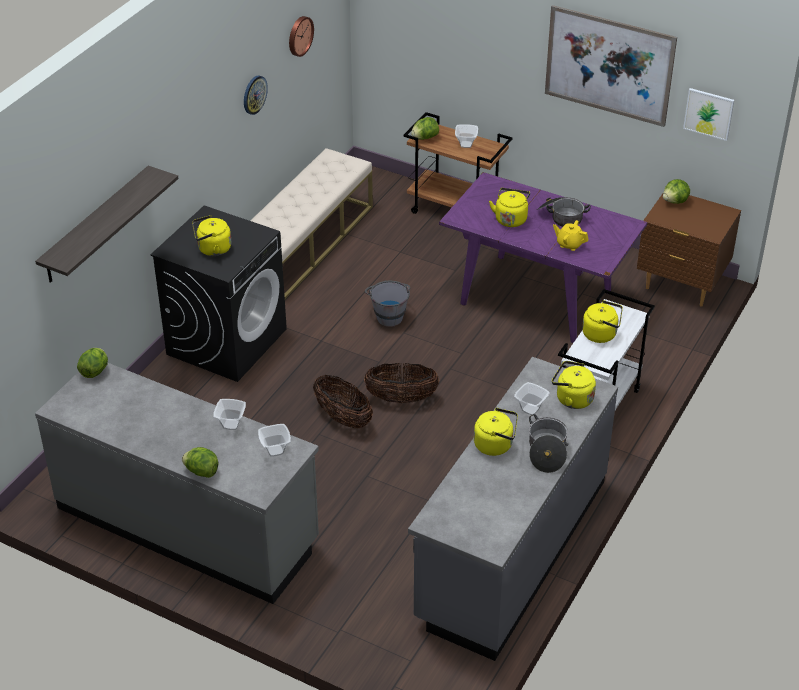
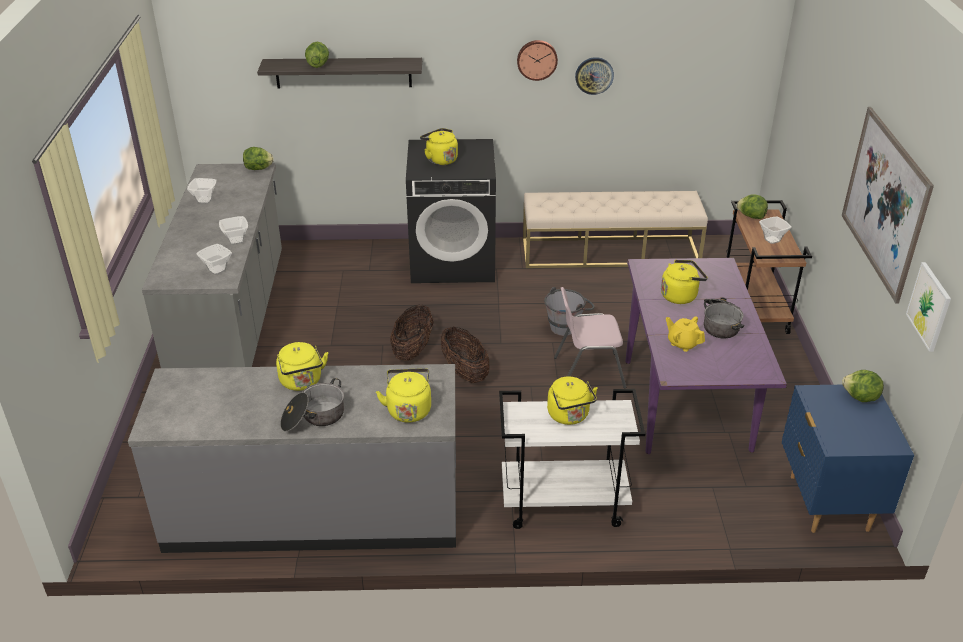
camera: 60 degrees right, 5 degrees down
(201, 471) = (171, 247): lettuce -> lettuce (318, 65)
(299, 35) = (682, 53): wall clock -> wall clock (537, 59)
(458, 330) = (587, 372): none -> pink chair
(531, 409) = (371, 388): bowl -> bowl (205, 201)
(569, 244) = (683, 343): yellow teapot -> yellow teapot turned 45 degrees counterclockwise
(681, 286) = (827, 503): brown nightstand -> blue nightstand

